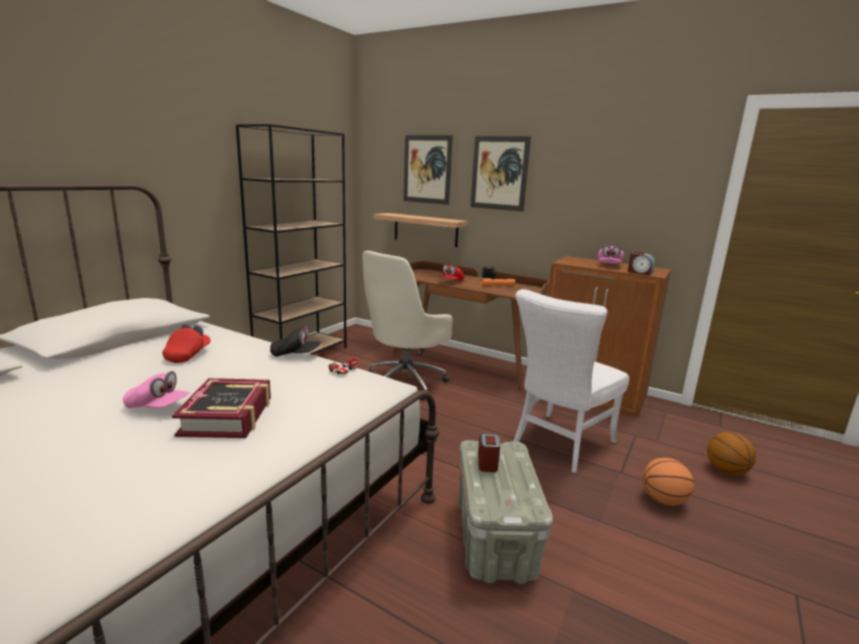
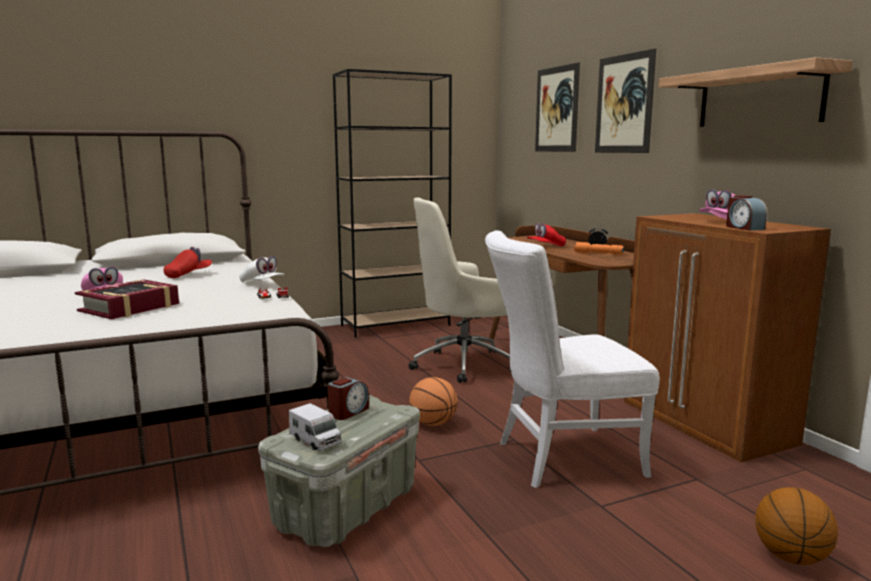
camera: 35 degrees right, 5 degrees down
(296, 355) = (262, 284): black cap -> white cap
(425, 229) = (554, 186): shelf -> shelf (759, 98)
(512, 498) = (315, 440): none -> toy truck
(663, 500) = (613, 549): basketball -> basketball (433, 424)

